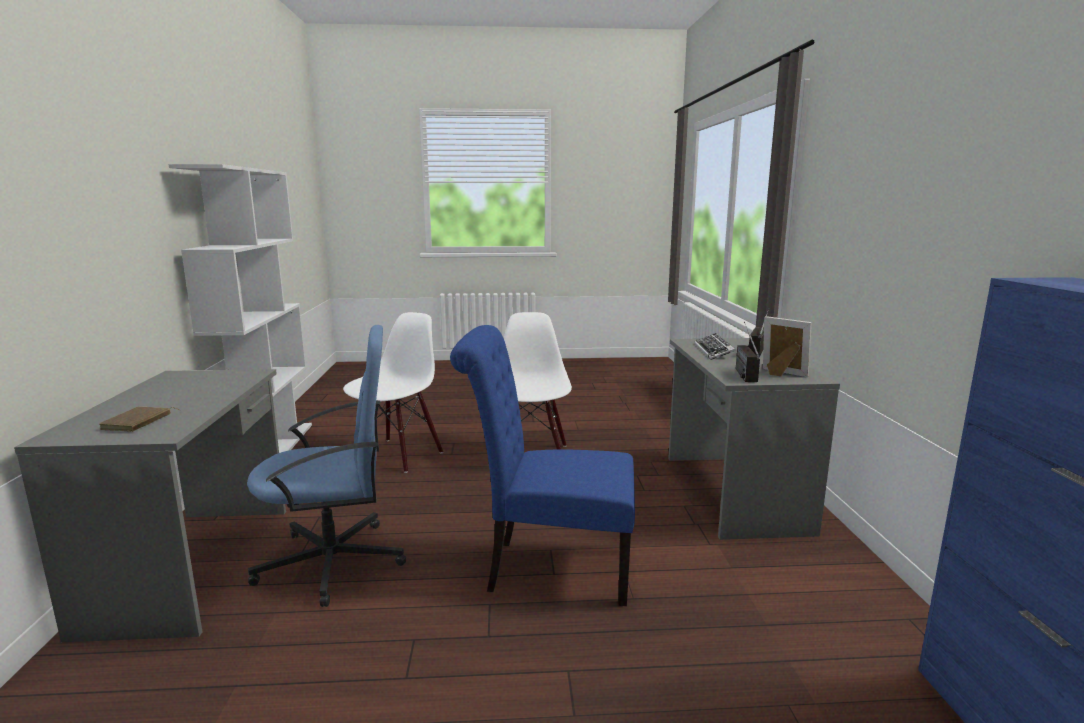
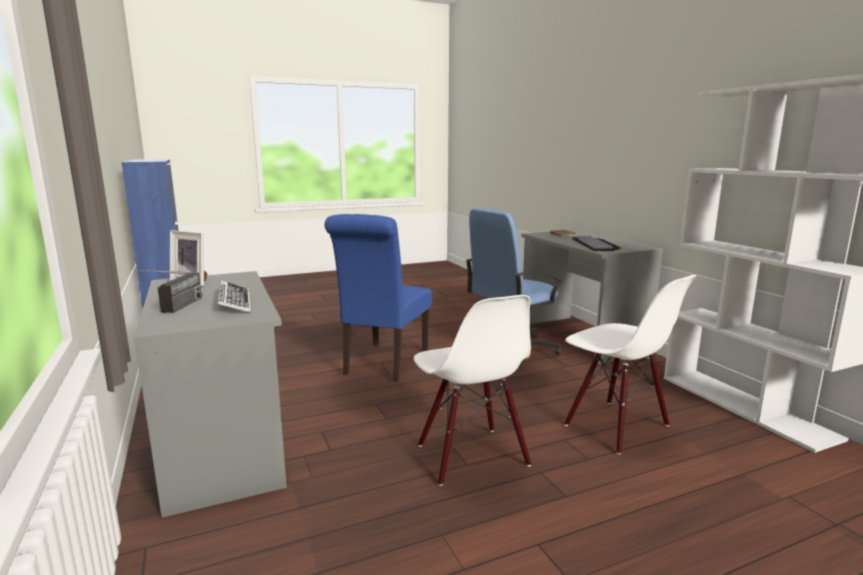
camera: 160 degrees right, 0 degrees up
(201, 387) = (597, 244): none -> keyboard
(398, 455) = (615, 426): white chair -> white chair turned 45 degrees counterclockwise
(549, 569) = (383, 364): blue chair -> blue chair turned 120 degrees clockwise
(742, 371) = (229, 281): radio -> none

